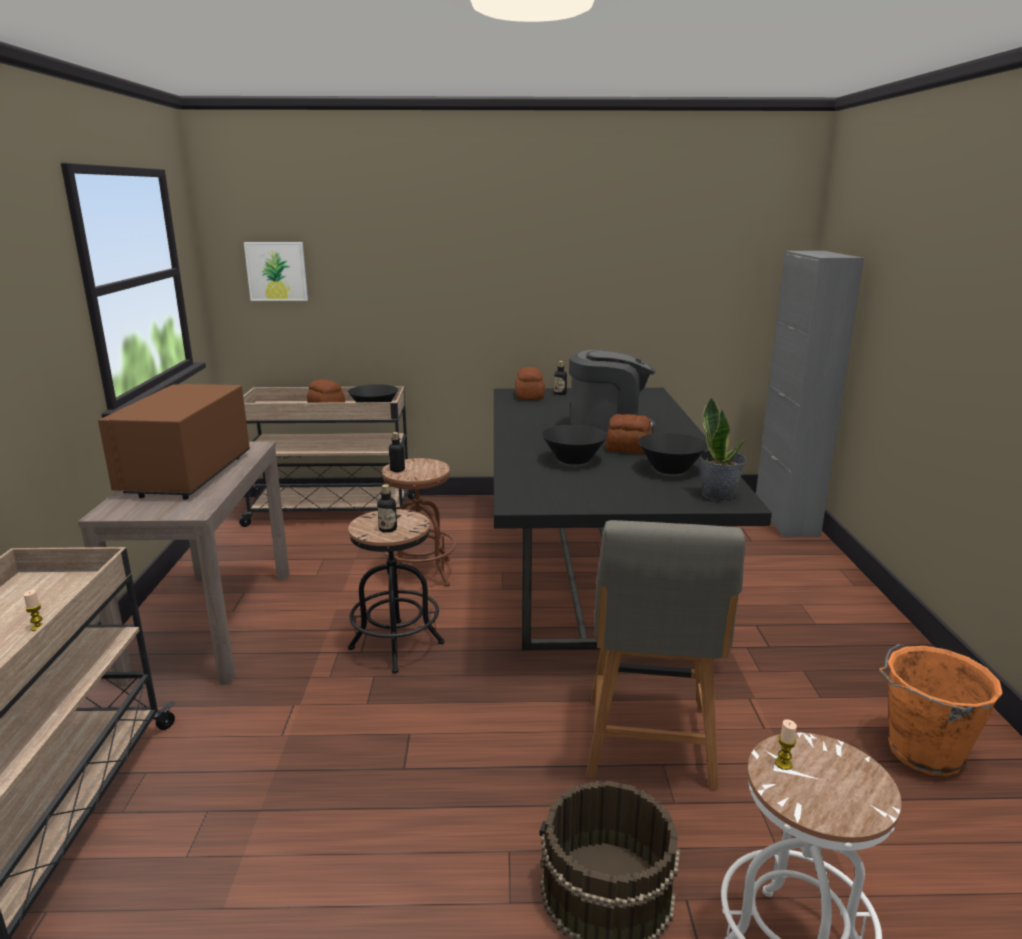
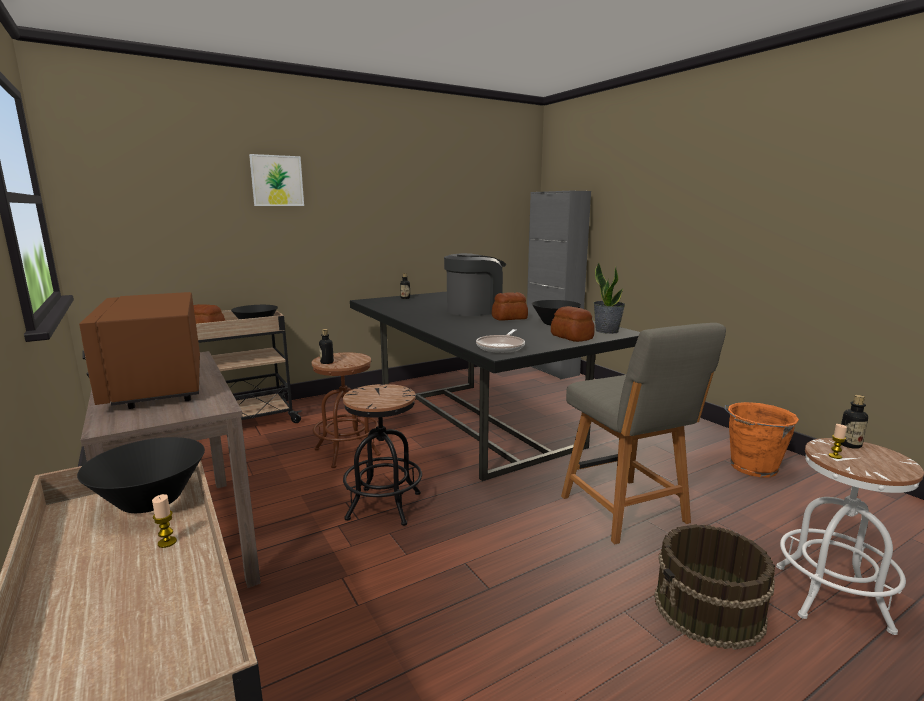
camera: 30 degrees left, 5 degrees down
(276, 271) = (136, 207): picture -> picture (277, 181)
(388, 529) = (383, 398): bottle -> bottle (849, 445)
(530, 396) = (386, 301): bread -> bread (572, 337)
(537, 495) = (501, 347): none -> frying pan
(573, 460) = (487, 327): black bowl -> black bowl (151, 501)

